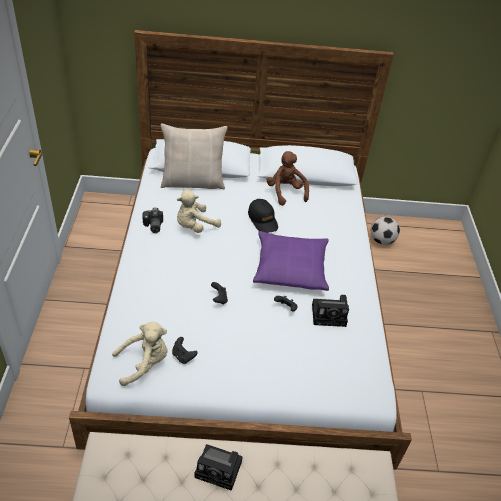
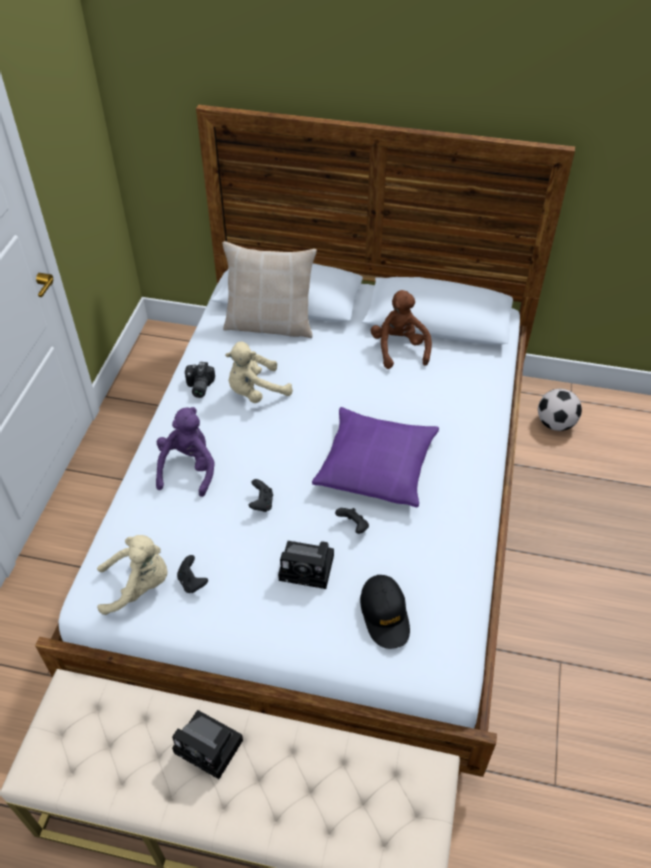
camera: 15 degrees right, 5 degrees up
(160, 281) = (188, 468): none -> purple plush toy
(263, 220) = (355, 389): black cap -> black cap (385, 615)
(330, 315) = (415, 543): camera -> camera (309, 568)

